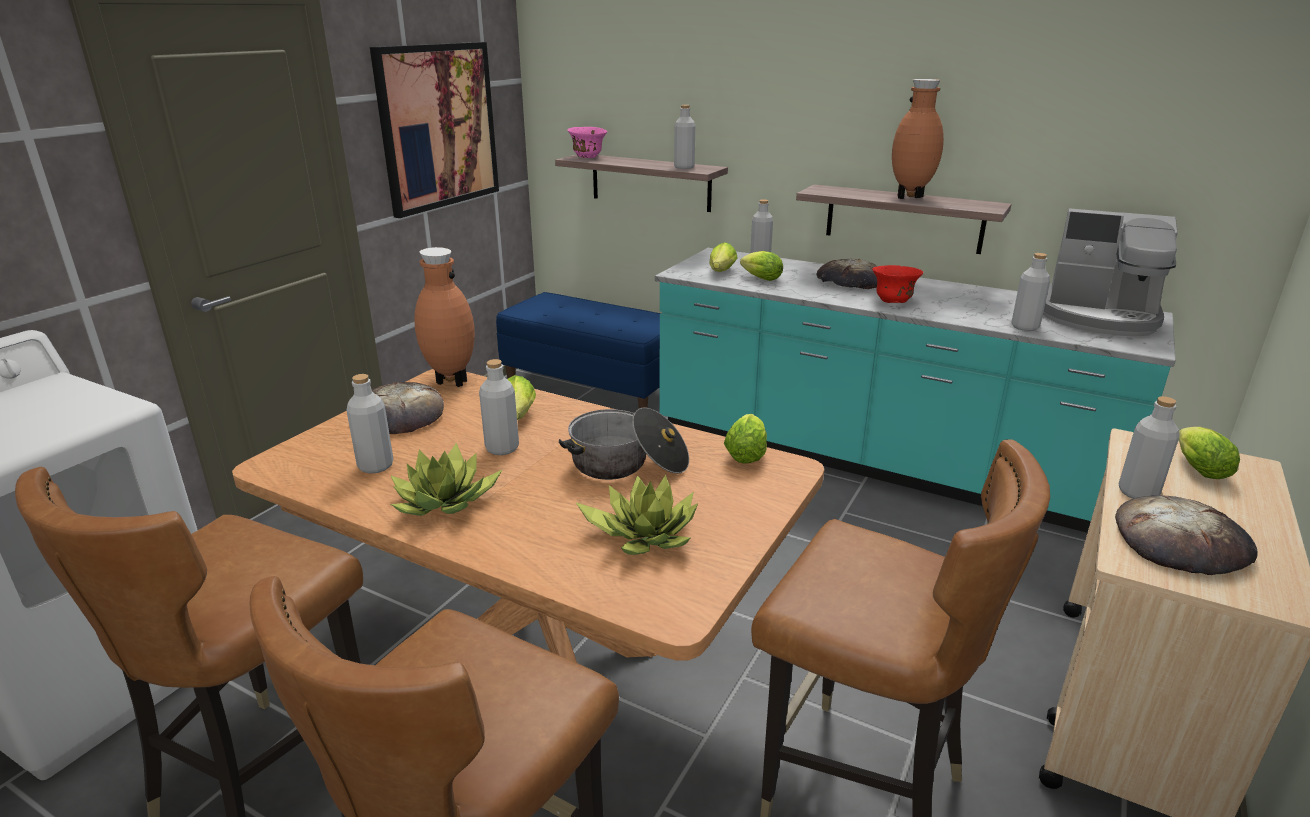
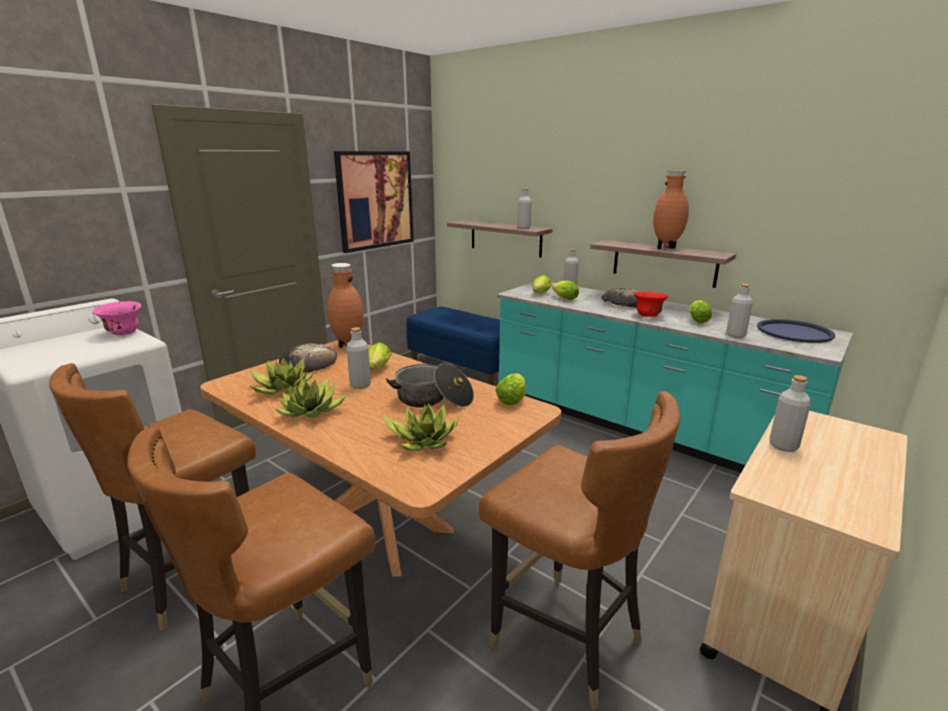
camera: 10 degrees right, 5 degrees down
(376, 466) = (281, 388): grey bottle -> potted plant
(588, 157) = (468, 222): pink bowl -> pink bowl (124, 333)
(1098, 317) = (794, 332): coffee machine -> blue tray
(1180, 542) = (803, 480): bread -> none
(1196, 468) = (836, 434): lettuce -> lettuce (697, 320)

